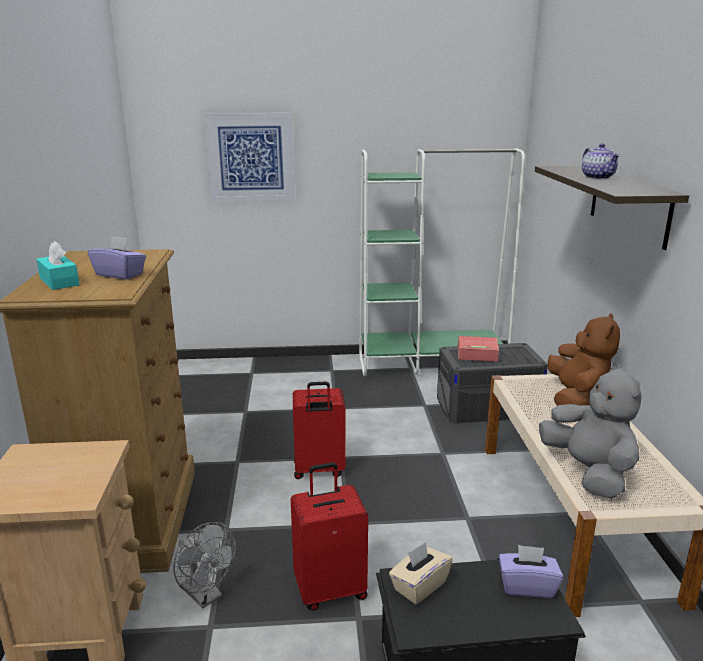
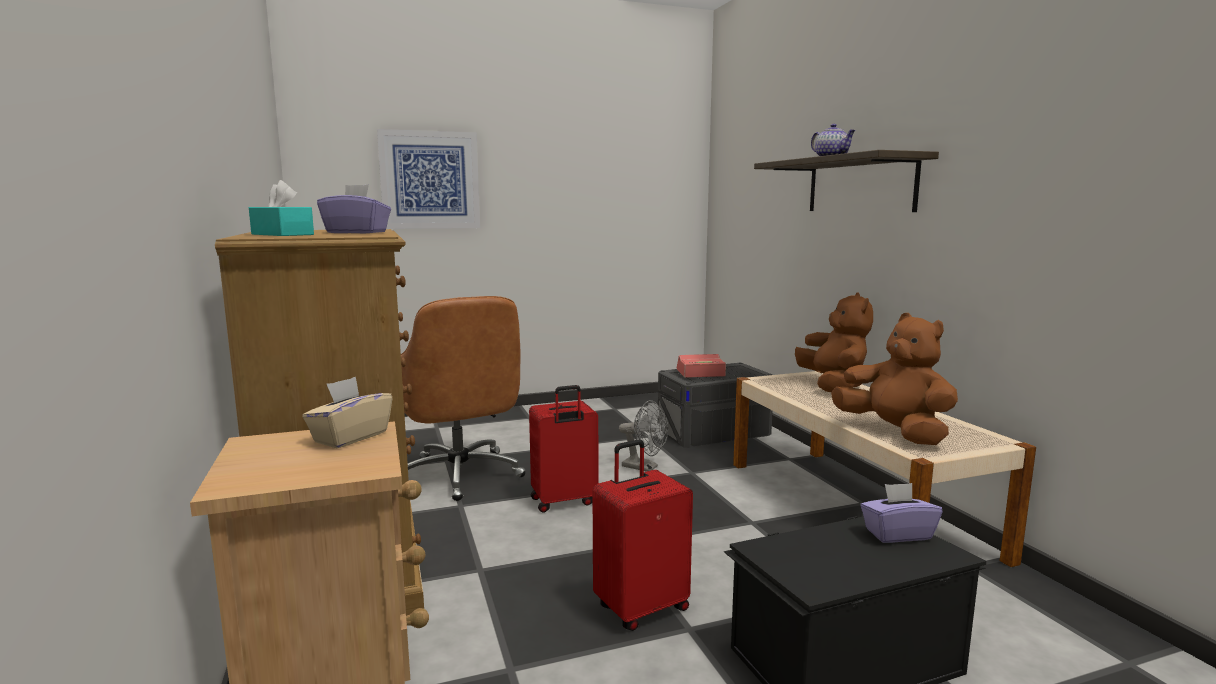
camera: 15 degrees left, 10 degrees down
(206, 596) = (488, 639): grey fan -> grey fan (645, 467)
(248, 429) = (458, 475): none -> brown office chair
(419, 586) = (787, 550): beige tissue box -> beige tissue box (350, 437)
(431, 365) = (636, 405): green clothes rack -> none
(588, 473) = (894, 432): grey plush toy -> brown plush toy

